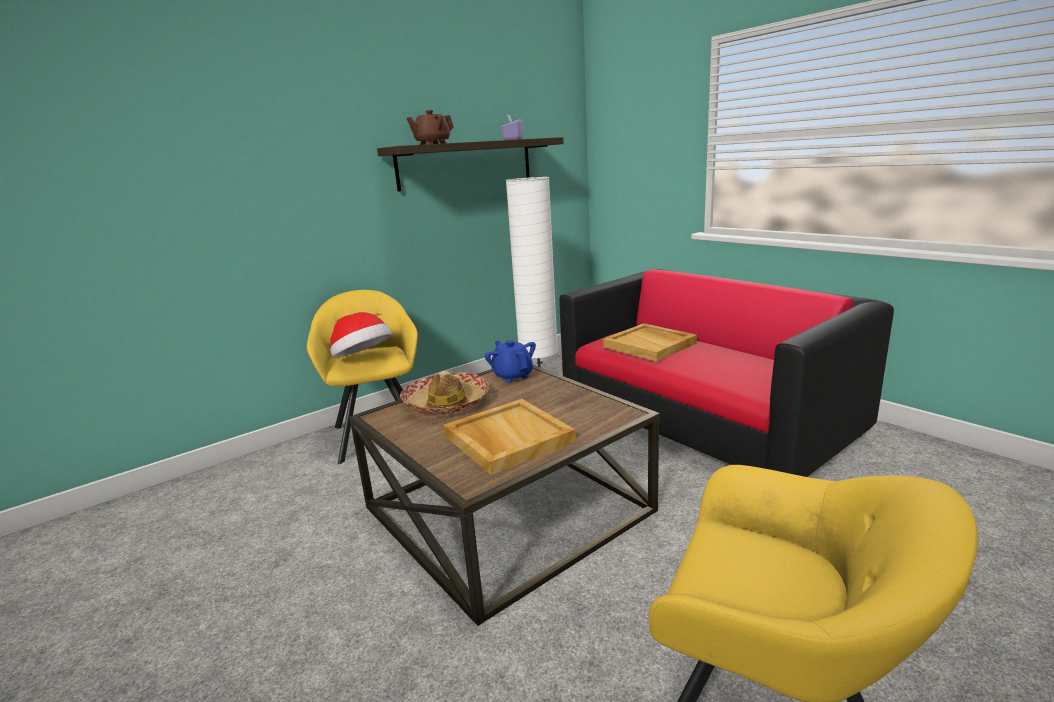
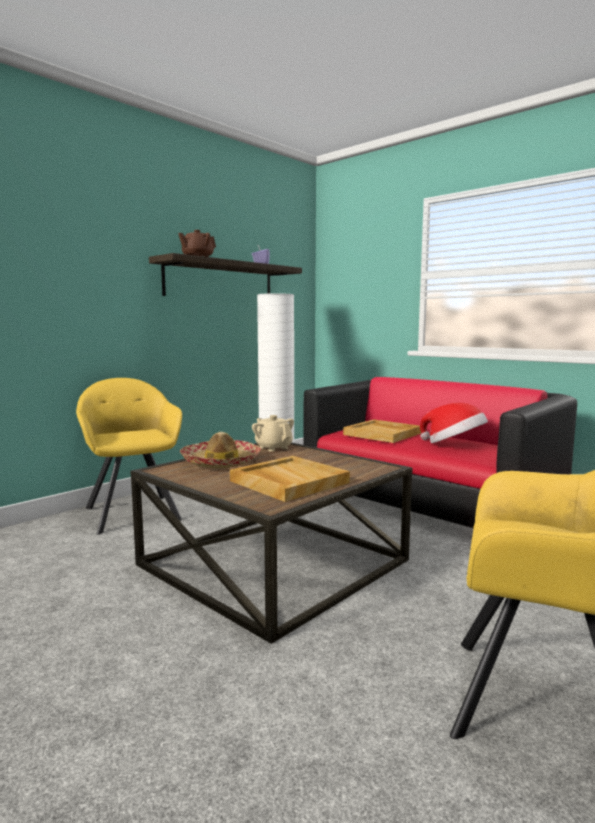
camera: 10 degrees left, 10 degrees down
(362, 358) = (128, 434): hat -> hat (454, 445)
(512, 376) = (273, 448): blue teapot -> beige teapot

